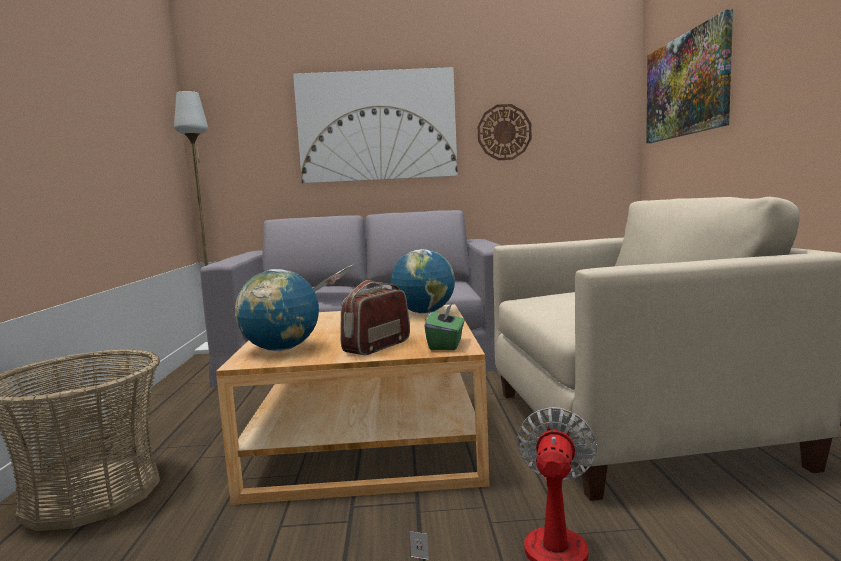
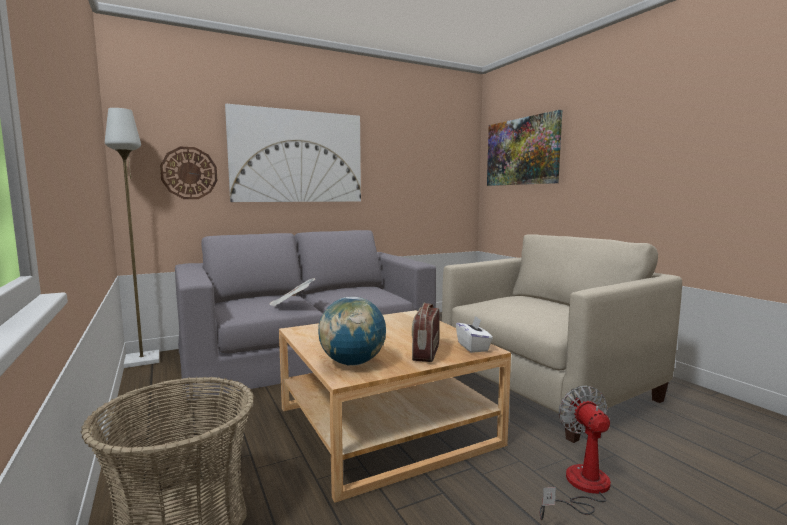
camera: 25 degrees left, 0 degrees up
(424, 313) = (407, 319): globe -> none
(446, 345) = (473, 347): green tissue box -> white tissue box
(504, 132) = (394, 170): wall clock -> wall clock (189, 173)

